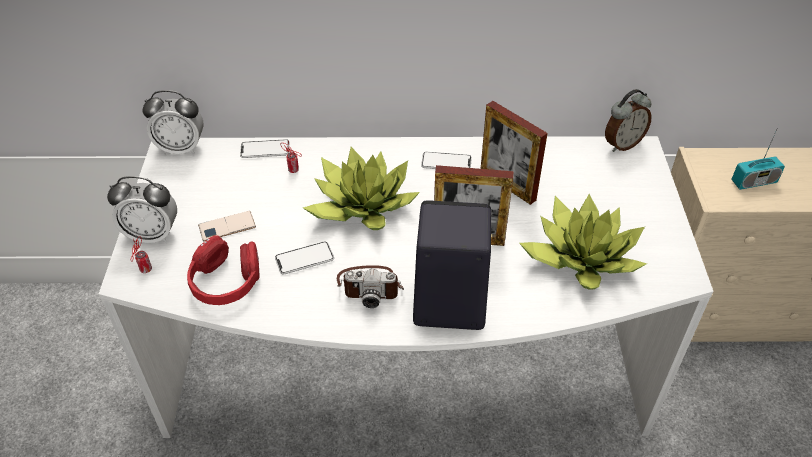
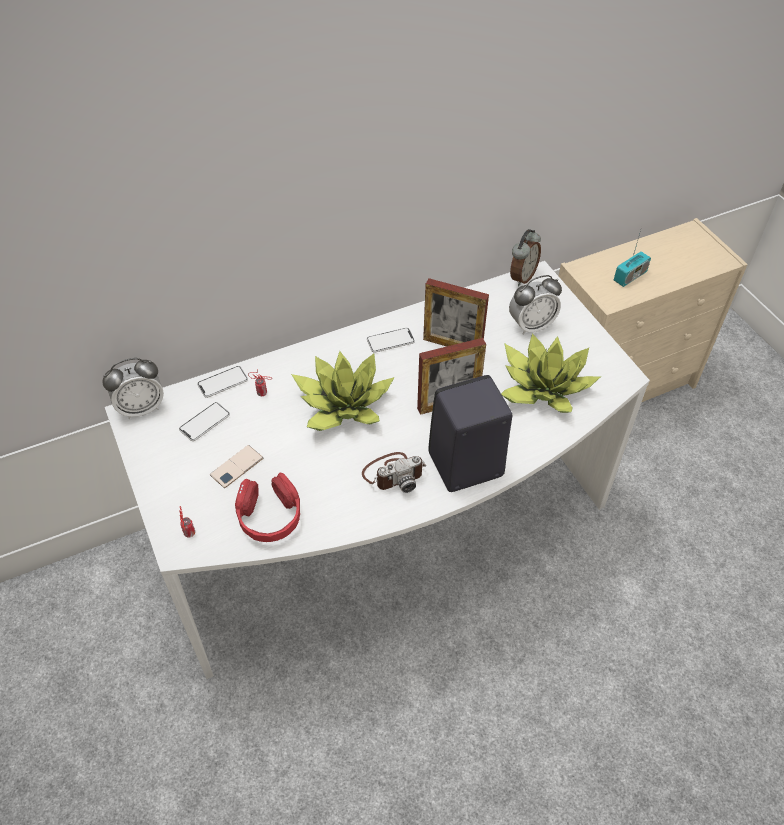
camera: 25 degrees left, 5 degrees up
(152, 235) = (173, 500): alarm clock -> alarm clock (531, 325)
(304, 259) = (324, 470): phone -> phone (205, 422)

